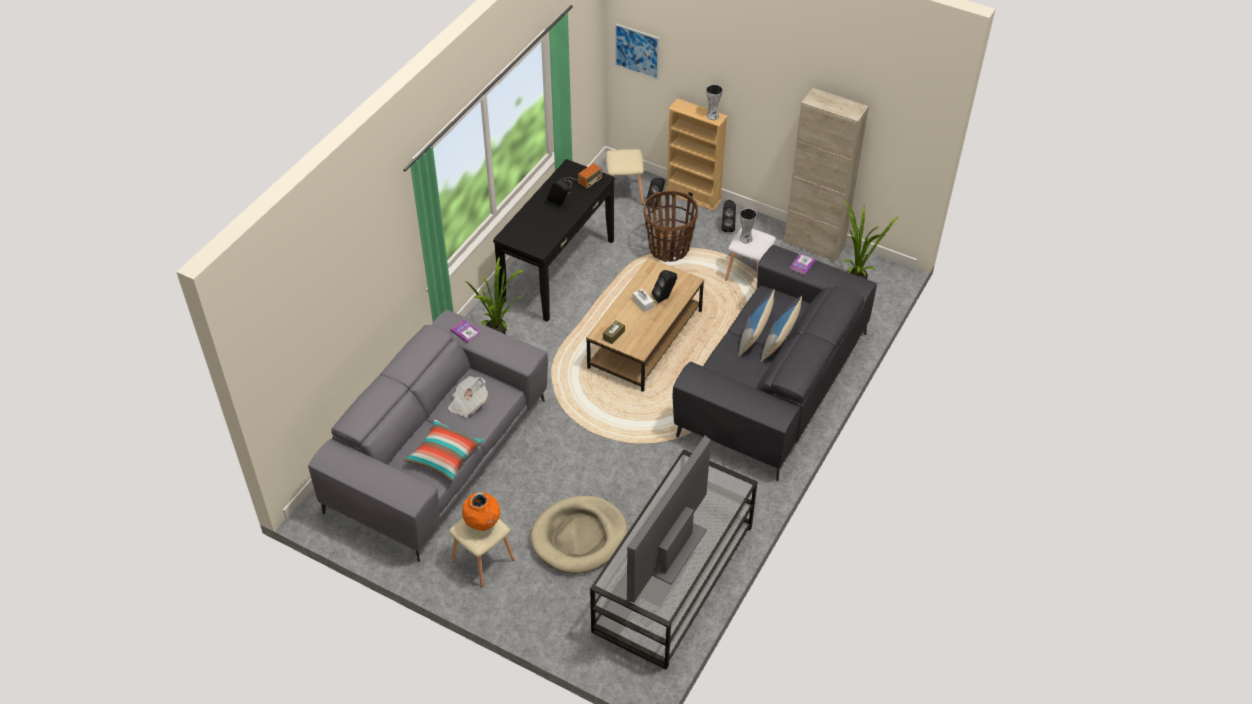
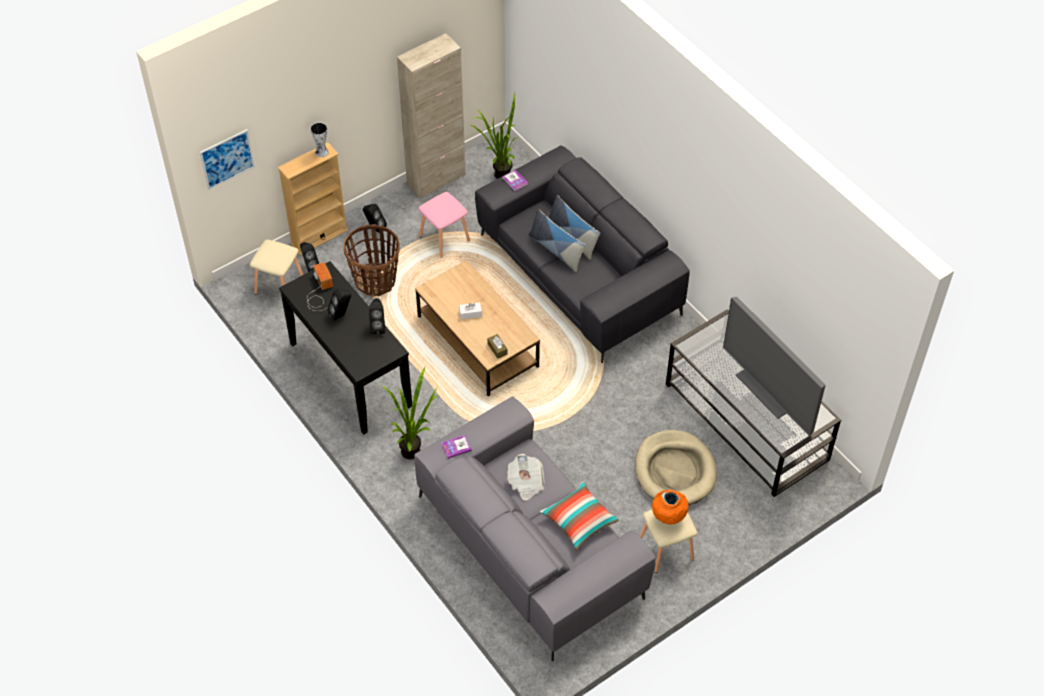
camera: 65 degrees left, 5 degrees up
(664, 298) = (473, 296): black speaker -> black speaker (378, 326)
(745, 239) = (439, 211): vase -> none
(749, 275) = (445, 239): white stool -> pink stool

